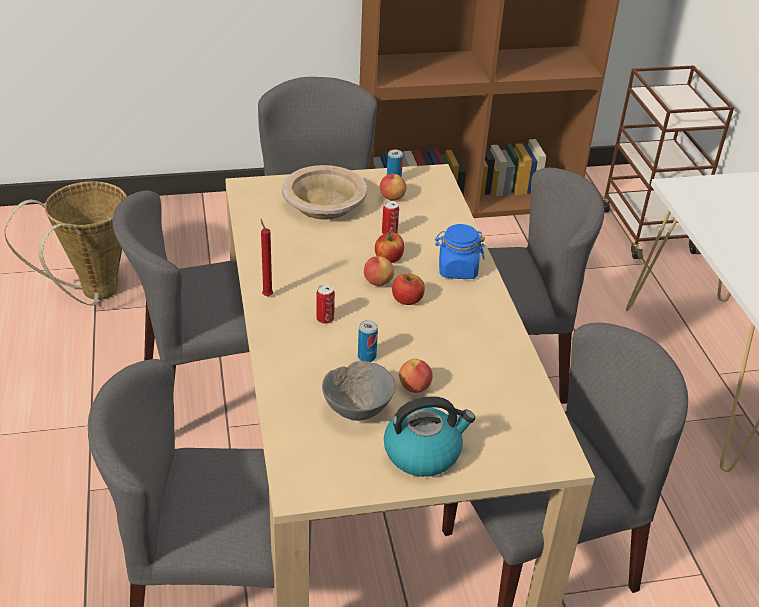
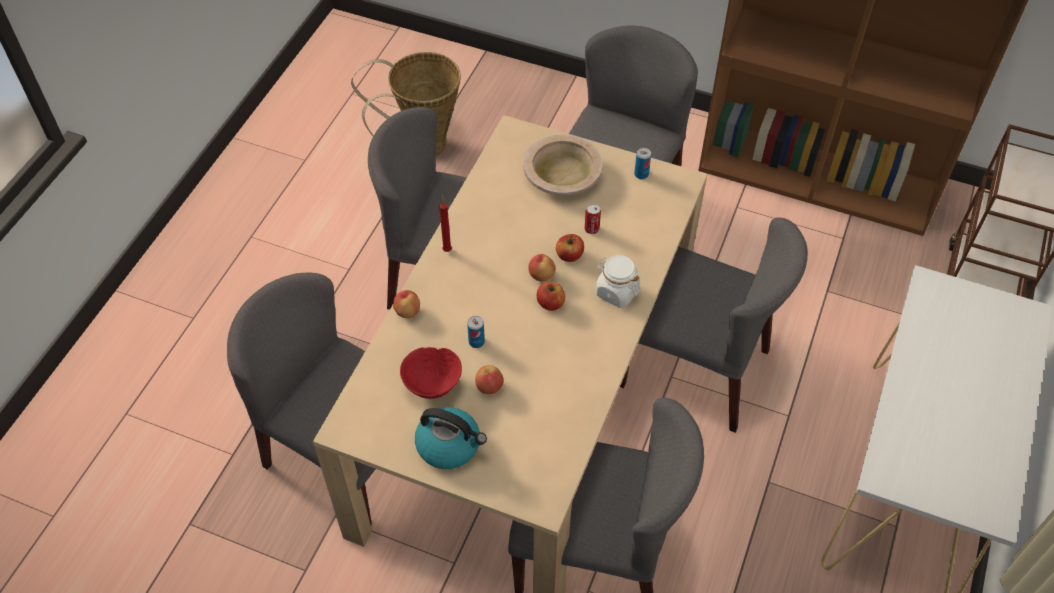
camera: 35 degrees right, 15 degrees up
(325, 318) = (473, 292): can -> none
(357, 410) = (433, 385): grey bowl -> red bowl
(392, 197) = (624, 192): apple -> apple (407, 311)
(457, 269) = (616, 292): blue jar -> white jar

